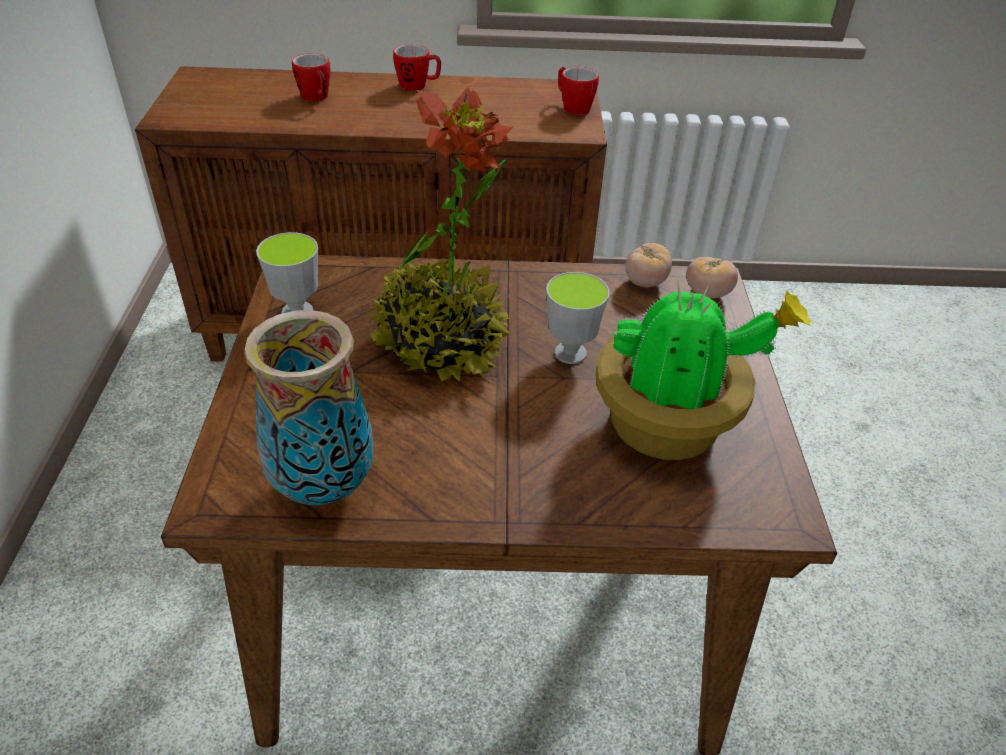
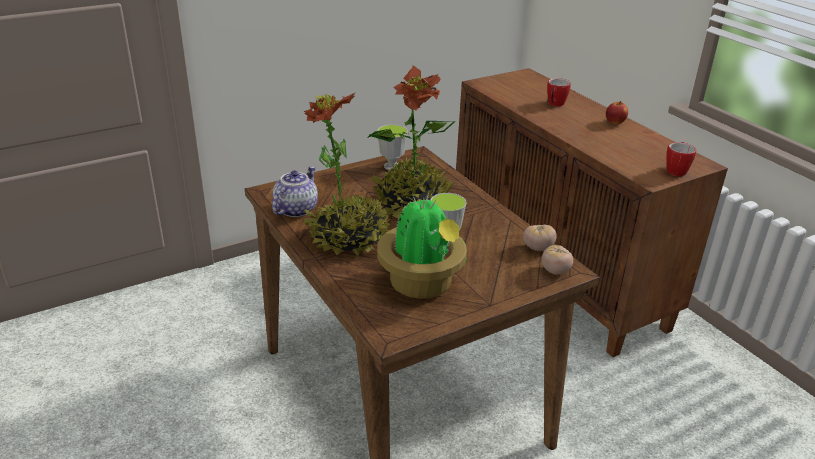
camera: 60 degrees right, 10 degrees down
(322, 487) = (295, 209): vase -> teapot
(418, 86) = (615, 122): mug -> apple
(481, 456) = (348, 238): none -> potted plant

